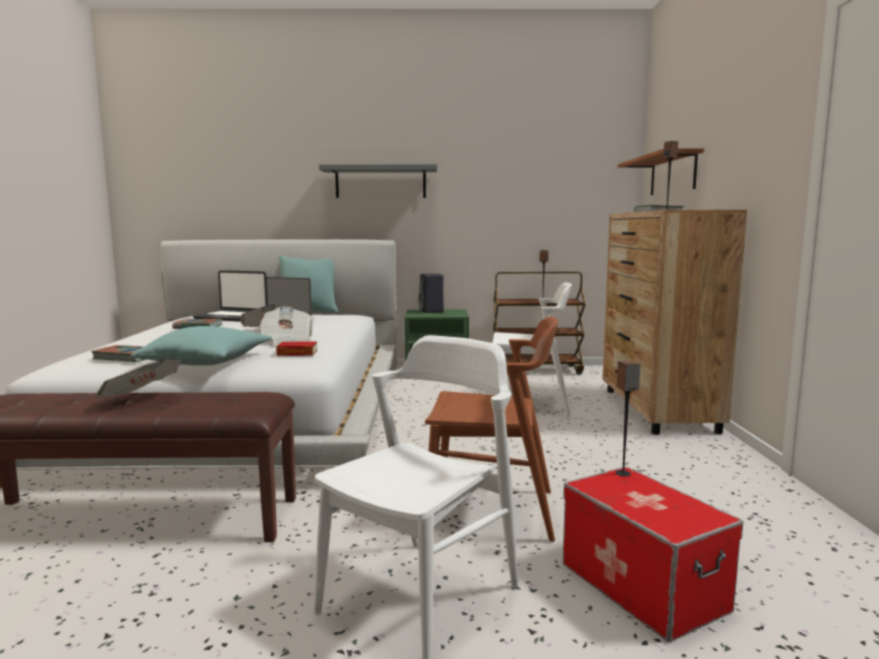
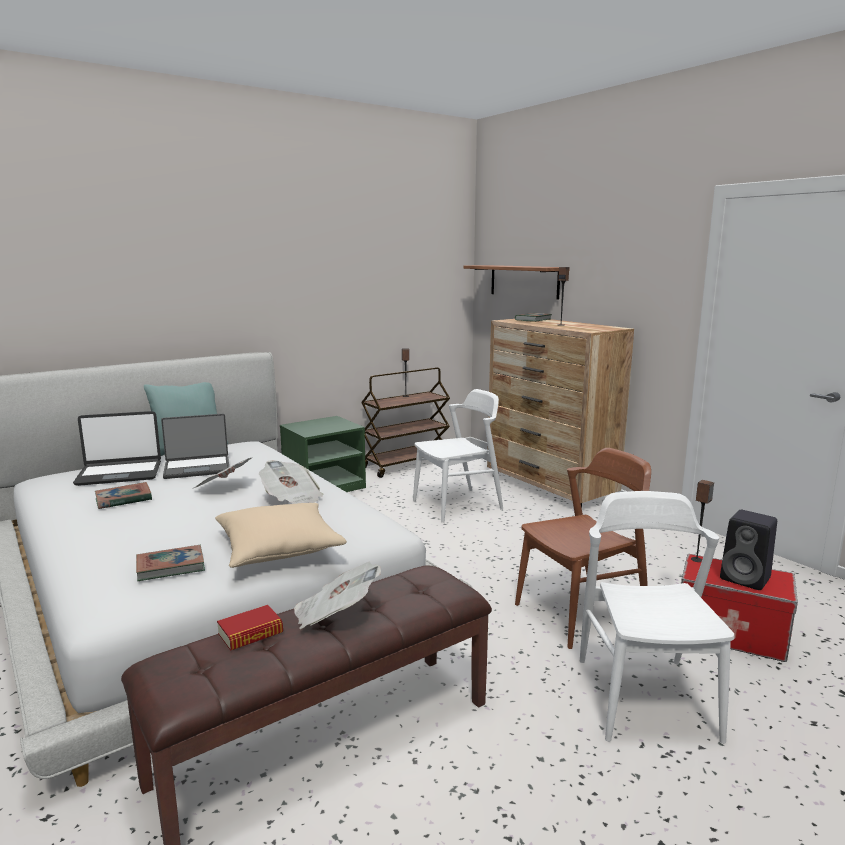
camera: 35 degrees left, 5 degrees up
(207, 362) = (279, 549): turquoise pillow -> beige pillow
(297, 353) = (341, 514): book -> book (250, 633)
(380, 182) = (242, 286): grey shelf -> none
(431, 311) = (312, 424): black speaker -> black speaker (747, 579)

